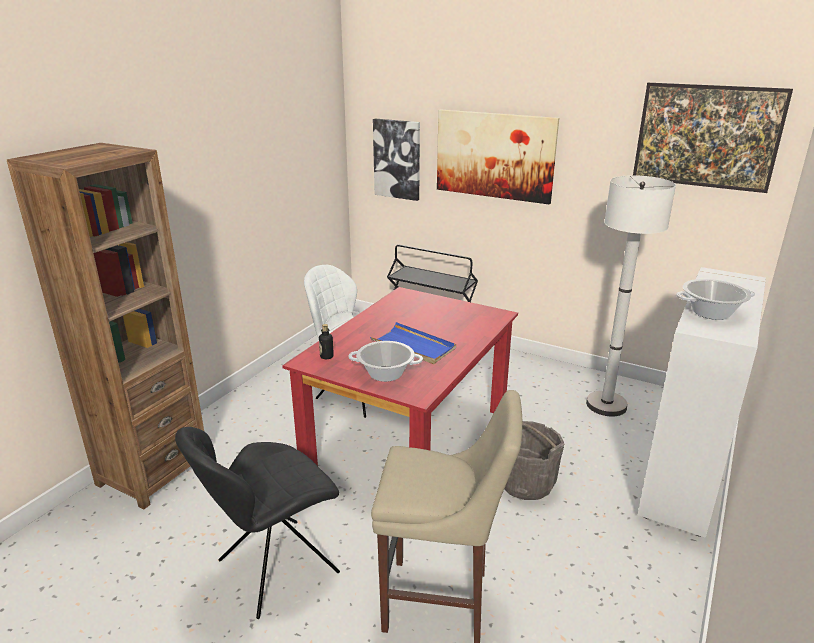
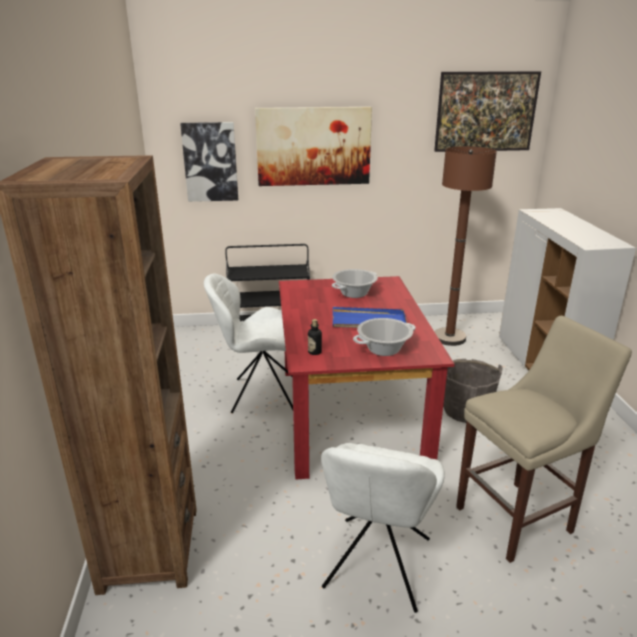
camera: 35 degrees left, 0 degrees up
(274, 569) = (376, 566): black chair -> white chair
(606, 405) = (449, 338): white floor lamp -> brown floor lamp
(711, 313) = (579, 234): cooking pot -> cooking pot (354, 293)

